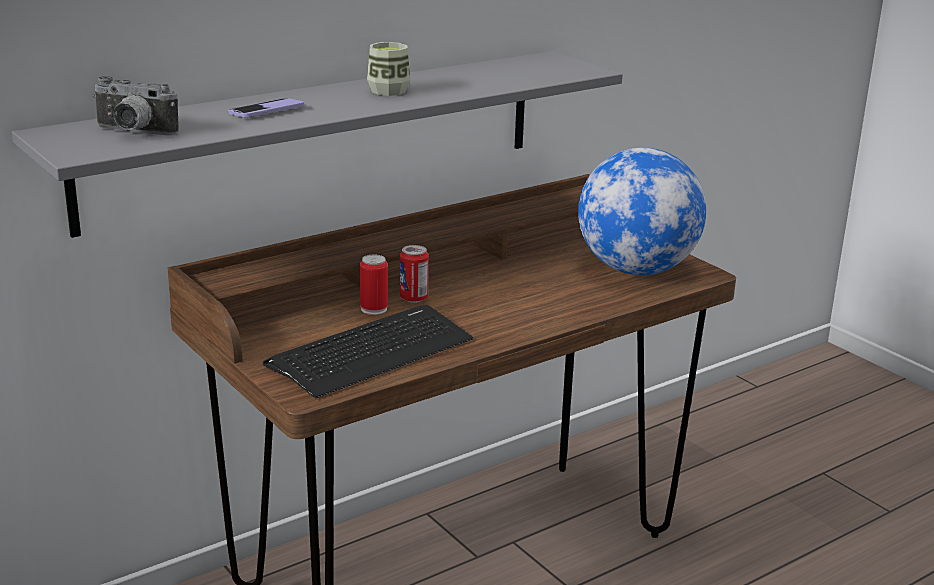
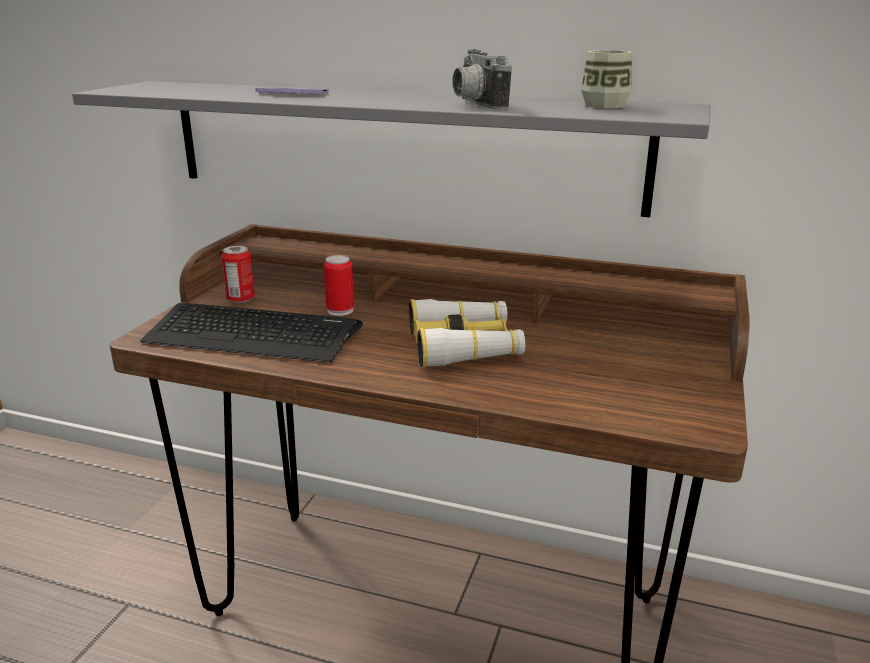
camera: 55 degrees right, 0 degrees up
(133, 133) = (178, 89): camera -> camera (474, 105)
(388, 91) = (422, 99): cup -> cup (605, 105)
(414, 298) = (384, 316): can -> can (241, 299)
(509, 291) = (464, 346): none -> binoculars
(636, 270) = (633, 386): globe -> none

